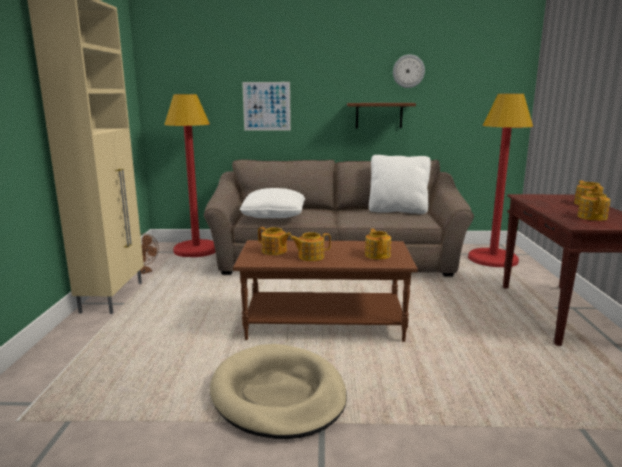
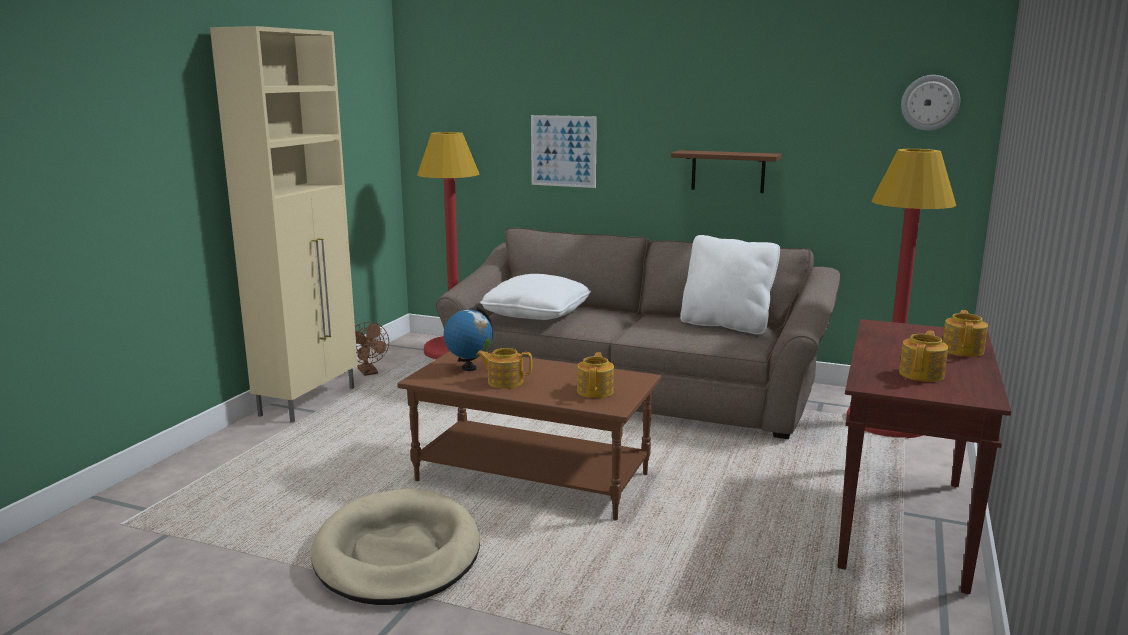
camera: 20 degrees right, 0 degrees up
(274, 251) = (469, 368): teapot -> globe
(408, 71) = (776, 104): wall clock -> wall clock (930, 102)

